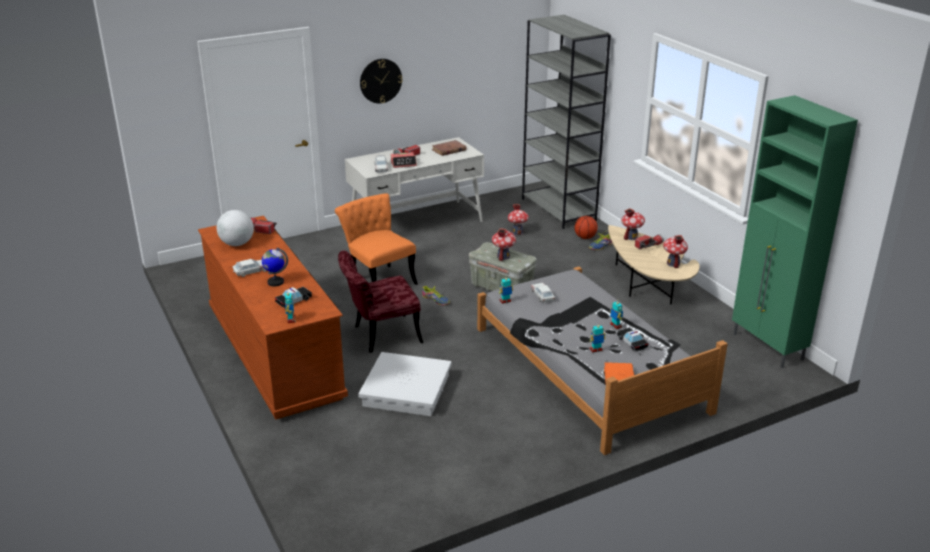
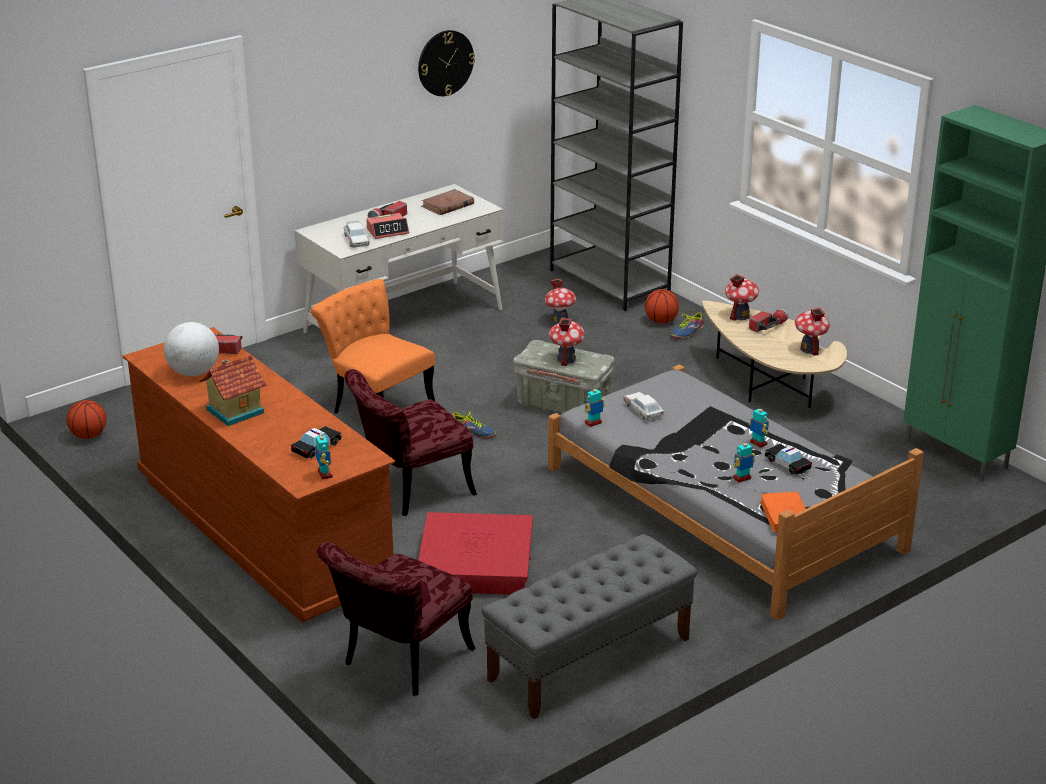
camera: 10 degrees left, 0 degrees up
(191, 280) = (89, 436): none -> basketball
(251, 271) = (234, 411): toy car -> toy house
(275, 282) = (277, 423): globe -> none
(330, 456) = (400, 663): none -> red chair
(380, 80) = (342, 108): wall clock -> wall clock (445, 63)
(406, 390) = (476, 564): white storage box -> red storage box
(461, 468) = (589, 659): none -> grey bench

